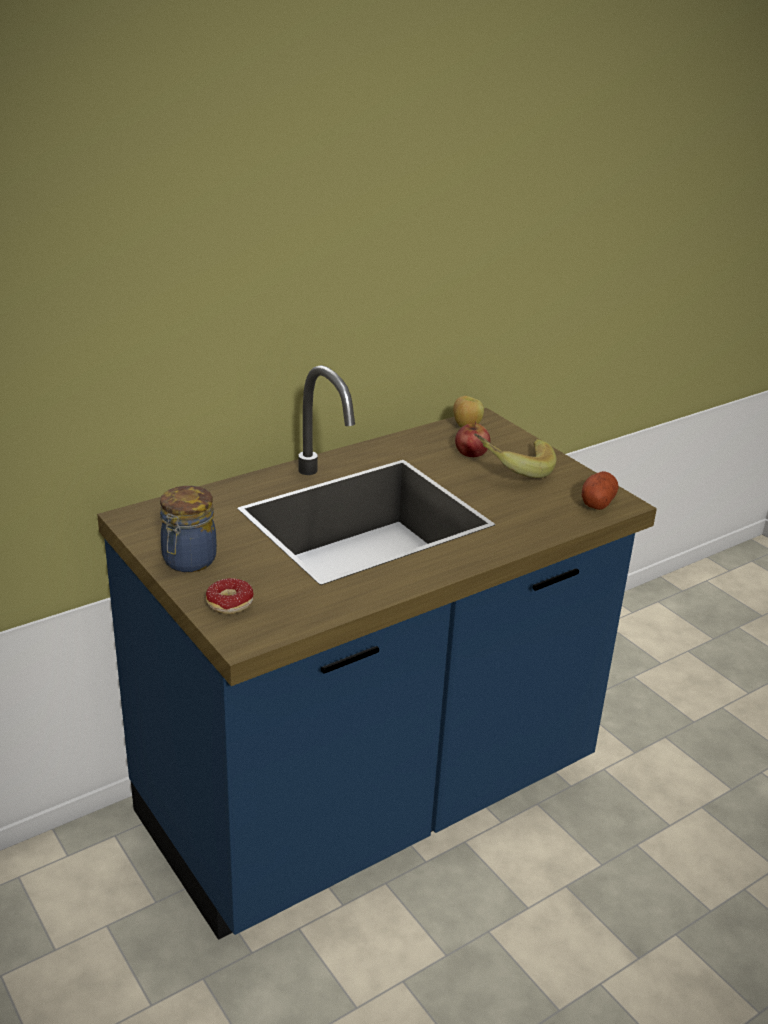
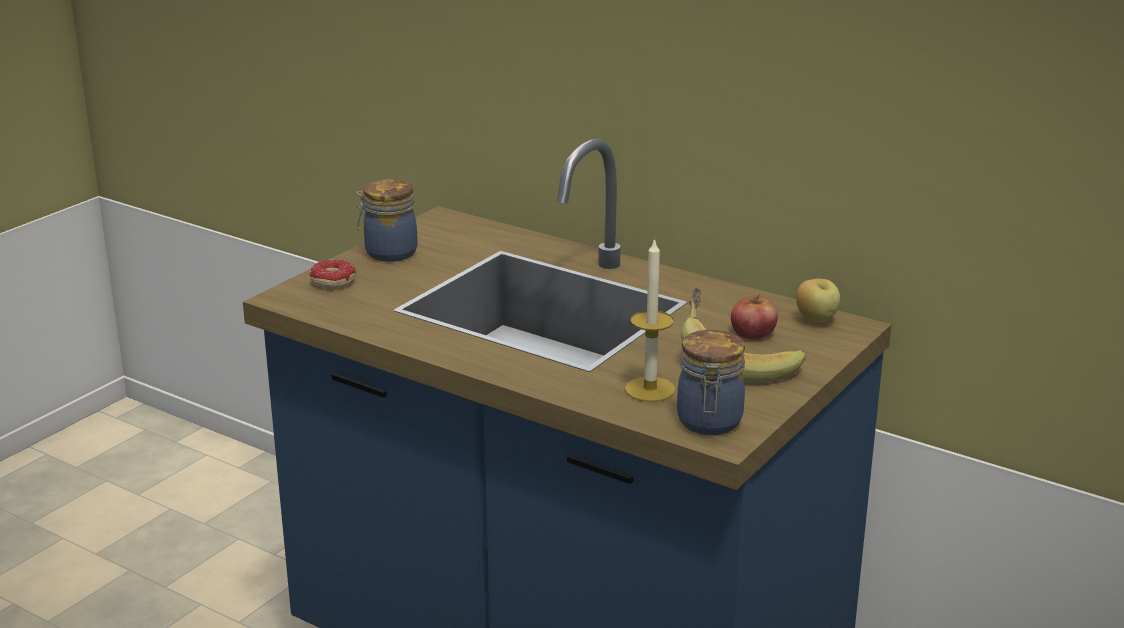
camera: 70 degrees right, 5 degrees down
(537, 509) = (650, 389): none -> candle
(597, 502) = (709, 423): potato -> jar

